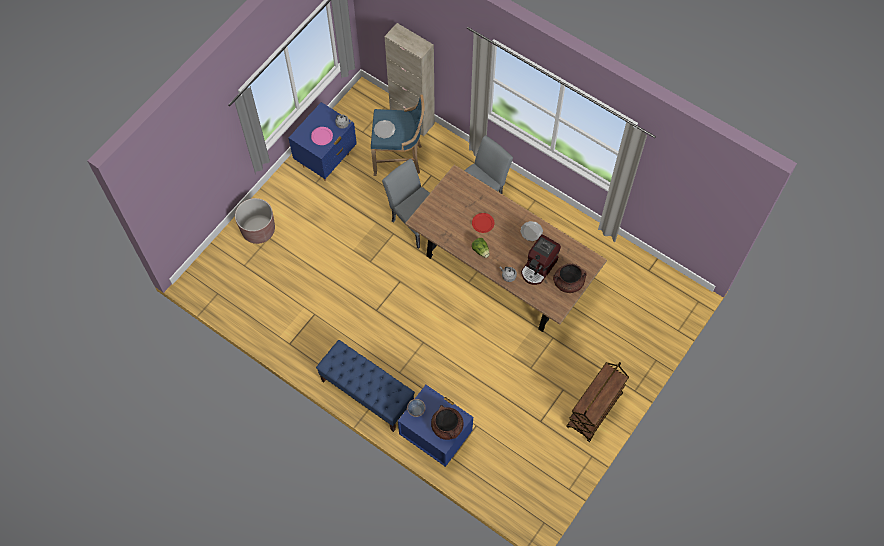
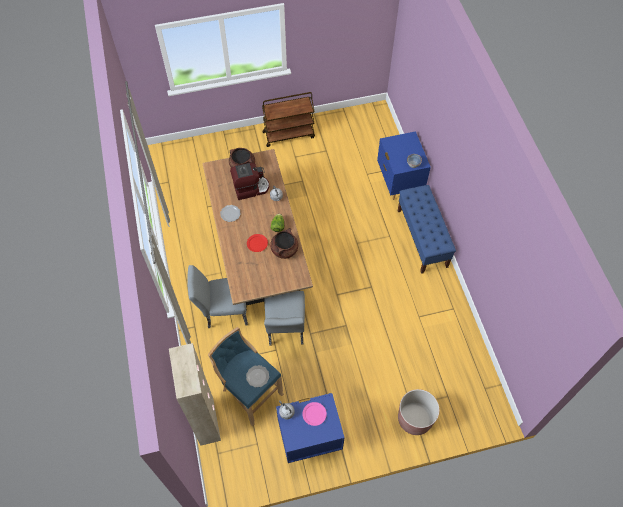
camera: 140 degrees left, 5 degrees down
(447, 427) = (401, 143): brown cooking pot -> brown cooking pot (284, 250)

